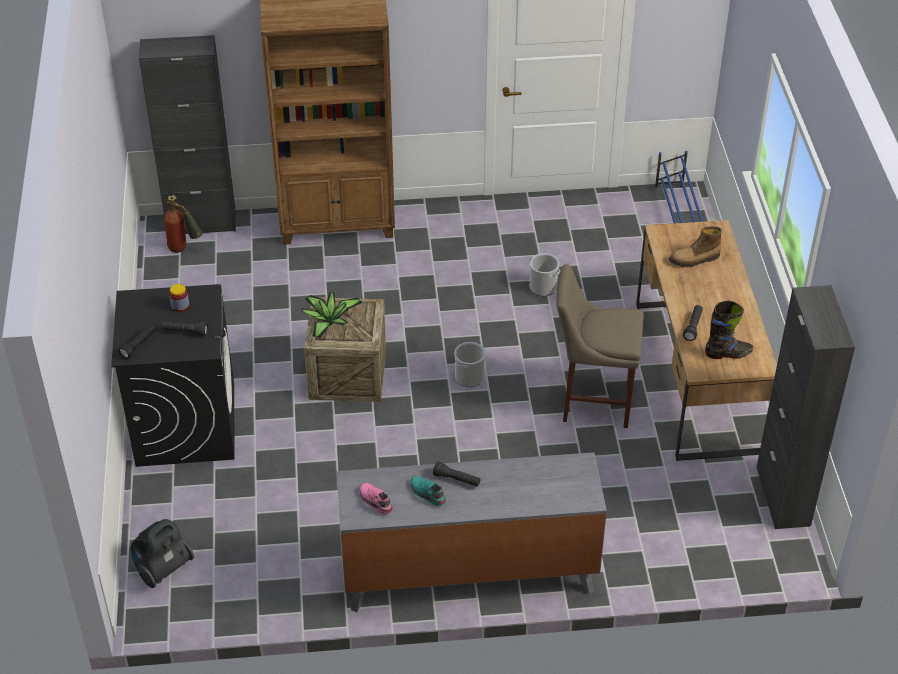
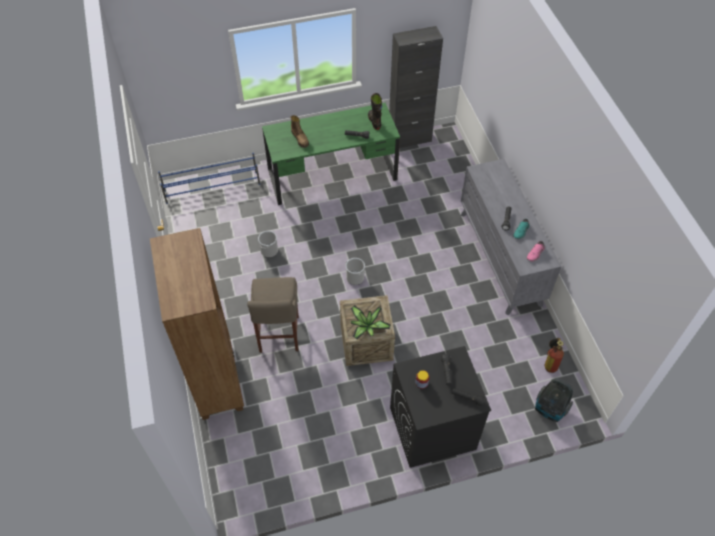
camera: 100 degrees left, 10 degrees up
(184, 249) = (255, 479): fire extinguisher -> fire extinguisher (550, 362)
(201, 223) = (223, 475): black cabinet -> none
(592, 402) = (362, 218): beige stool -> beige stool (278, 336)
(697, 376) = (332, 175): brown desk -> green desk

